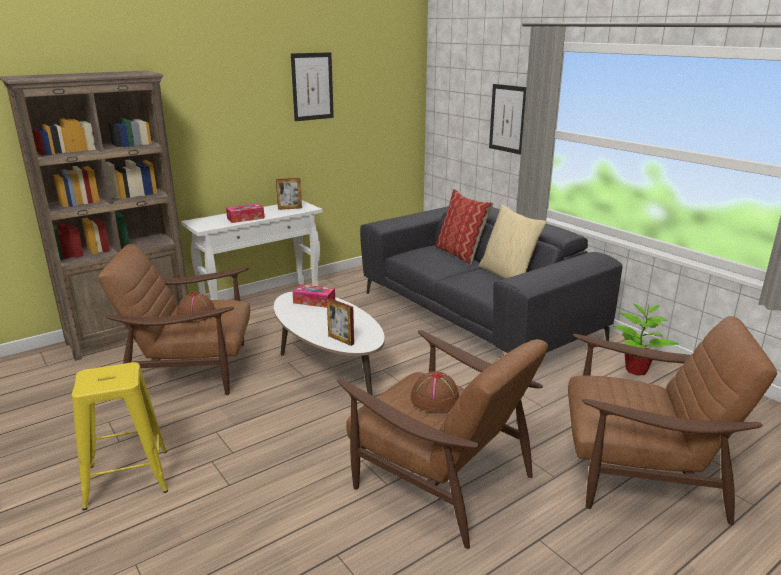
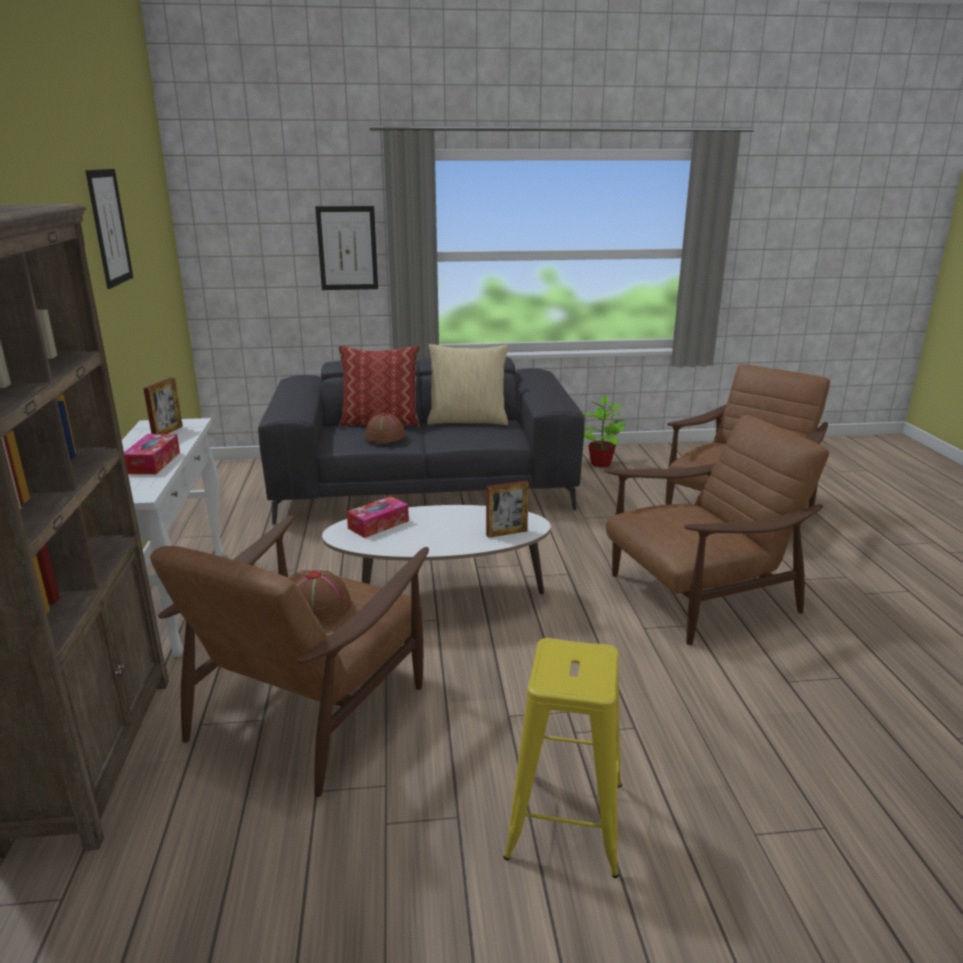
camera: 60 degrees left, 0 degrees up
(434, 399) = (687, 517): brown hat -> brown hat (385, 436)

